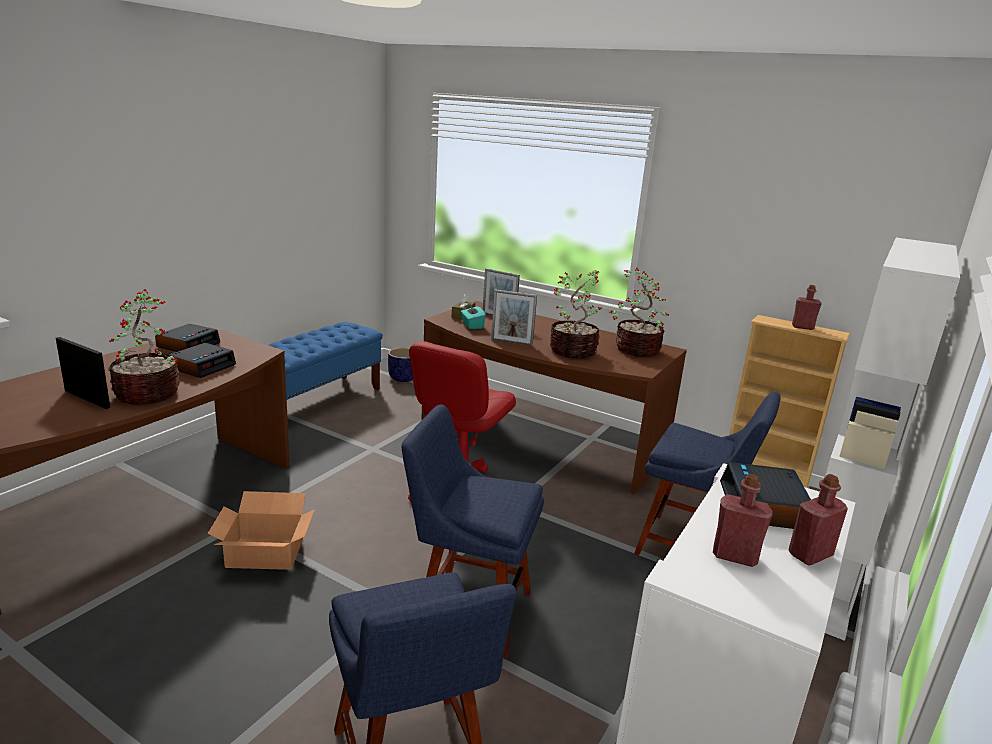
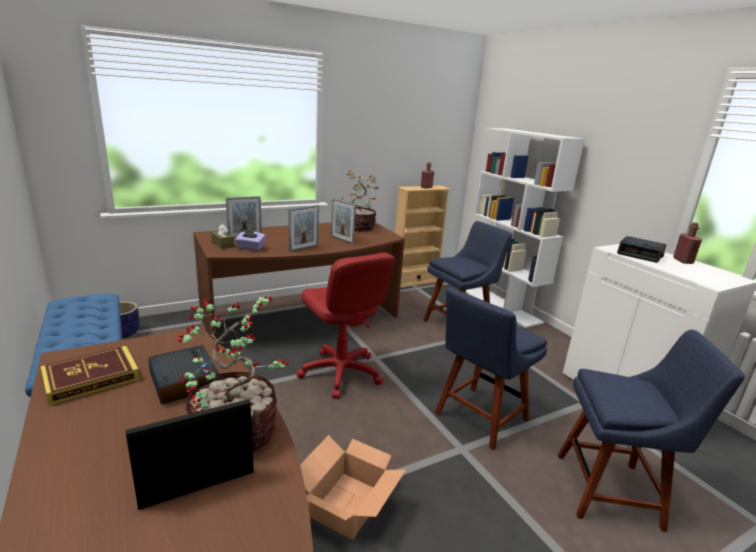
camera: 60 degrees left, 0 degrees up
(188, 345) = (91, 378): alarm clock -> book
(472, 325) = (250, 248): turquoise tissue box -> purple tissue box
(573, 351) = (342, 240): potted plant -> picture frame
(734, 556) = (689, 271): red bottle -> none

